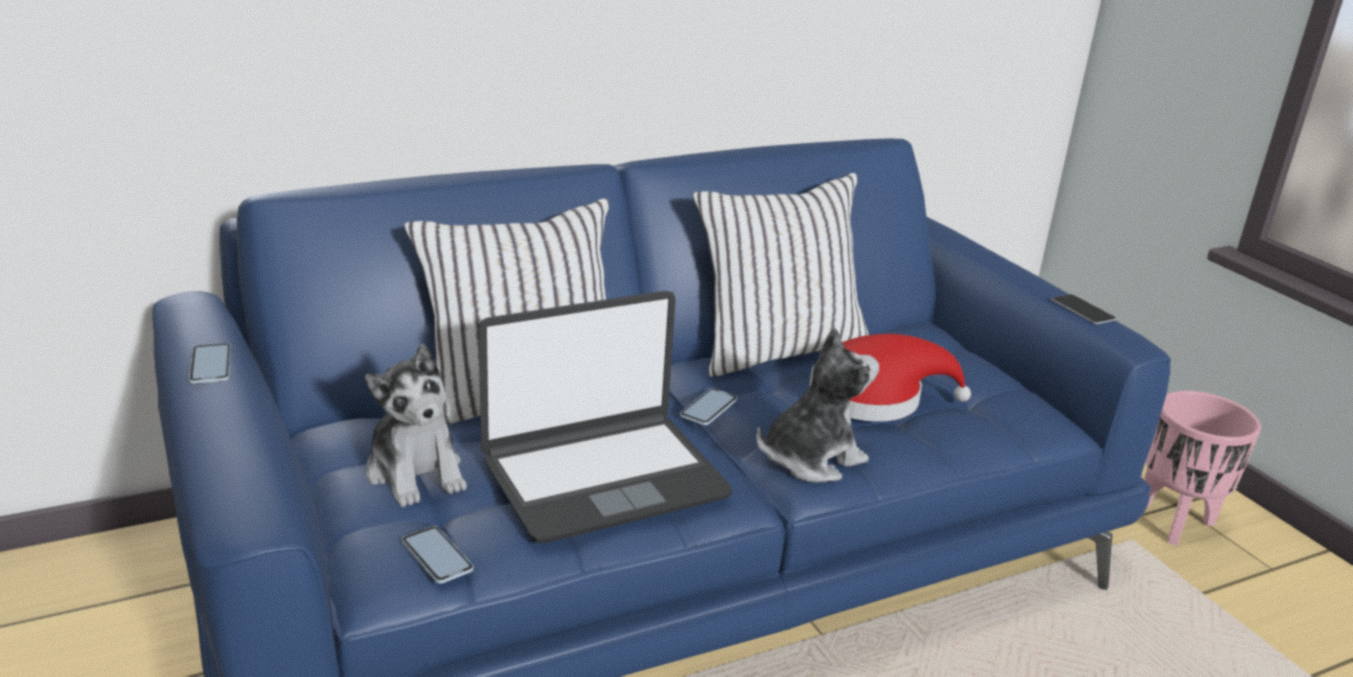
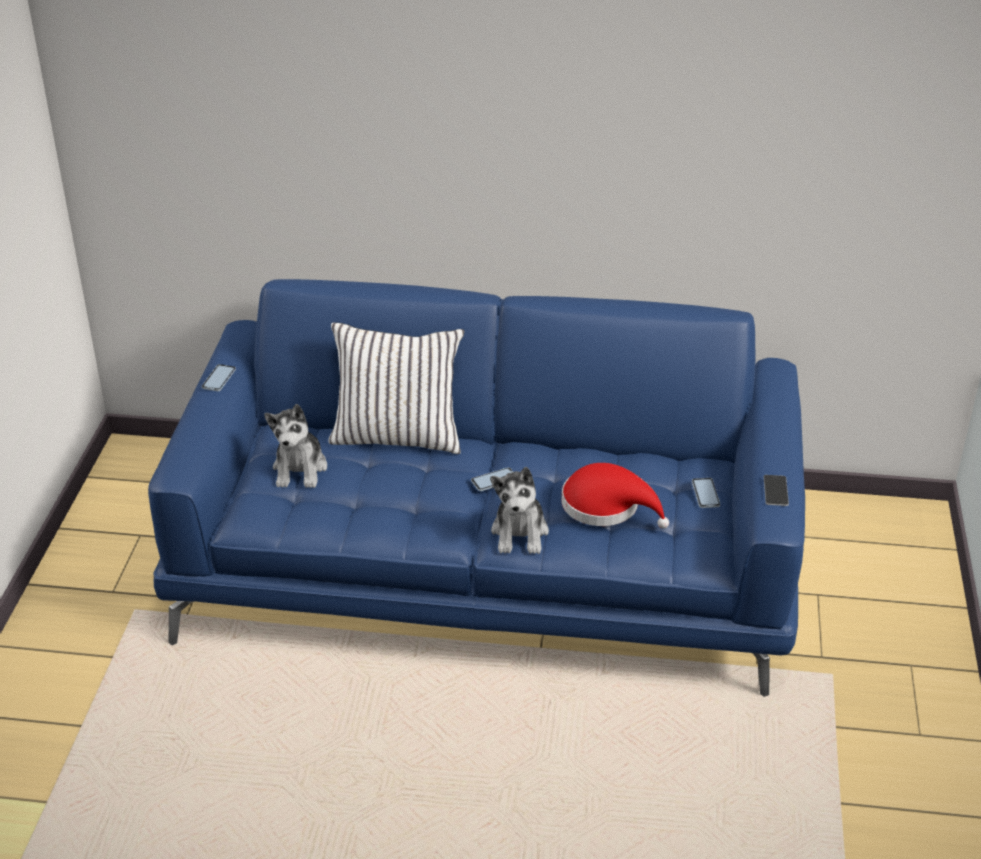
camera: 35 degrees right, 10 degrees up
(437, 556) = (272, 519): phone -> phone (705, 494)
(603, 477) = (389, 504): laptop -> none
(776, 349) = (586, 451): white pillow -> none
(810, 459) = (520, 533): plush toy -> plush toy turned 90 degrees clockwise
(1175, 523) = (887, 677): pink planter -> none

